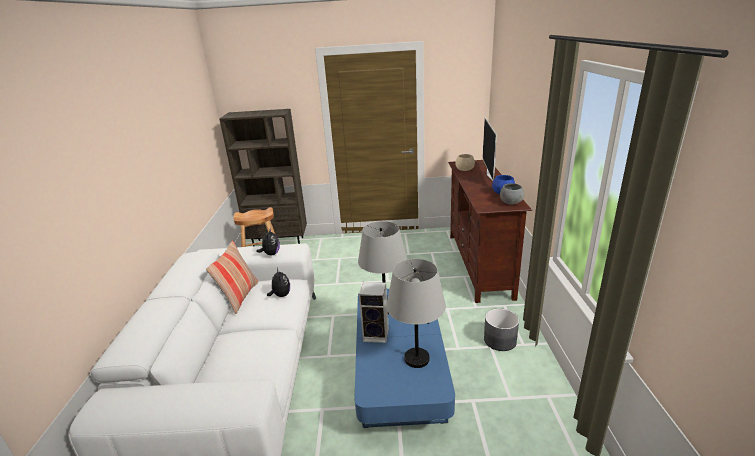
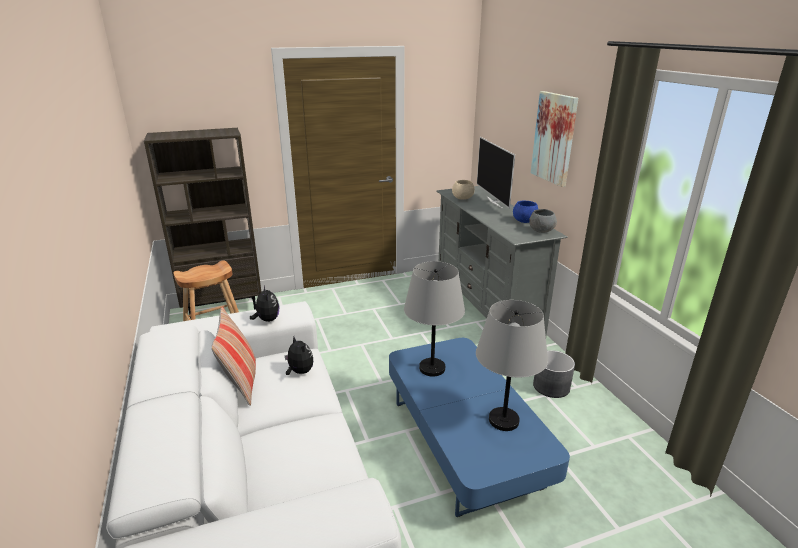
camera: 20 degrees left, 0 degrees up
(377, 334) = (441, 401): speaker -> none
(480, 264) = (486, 307): brown tv stand -> grey tv stand
(528, 120) = (554, 138): none -> picture

